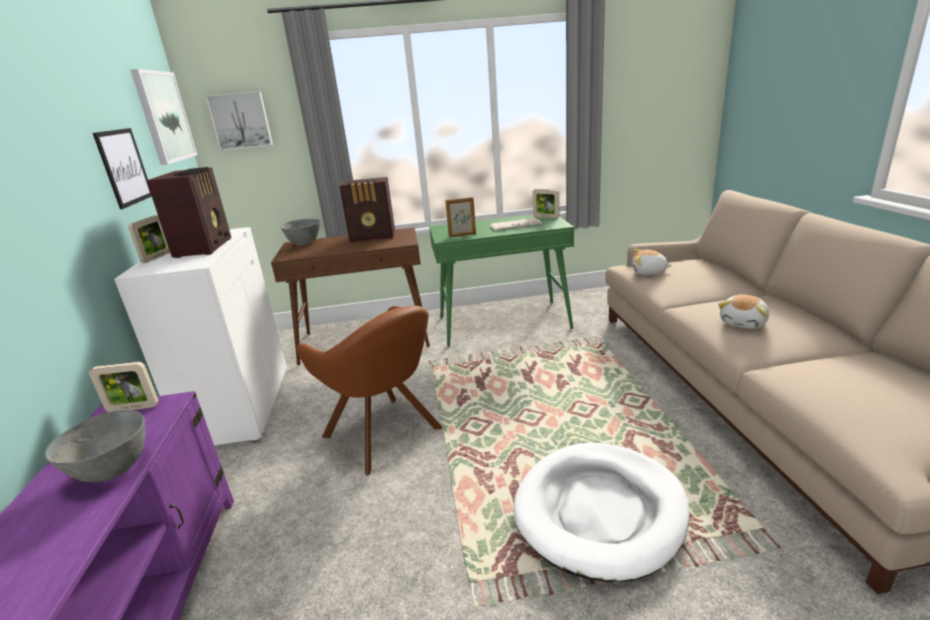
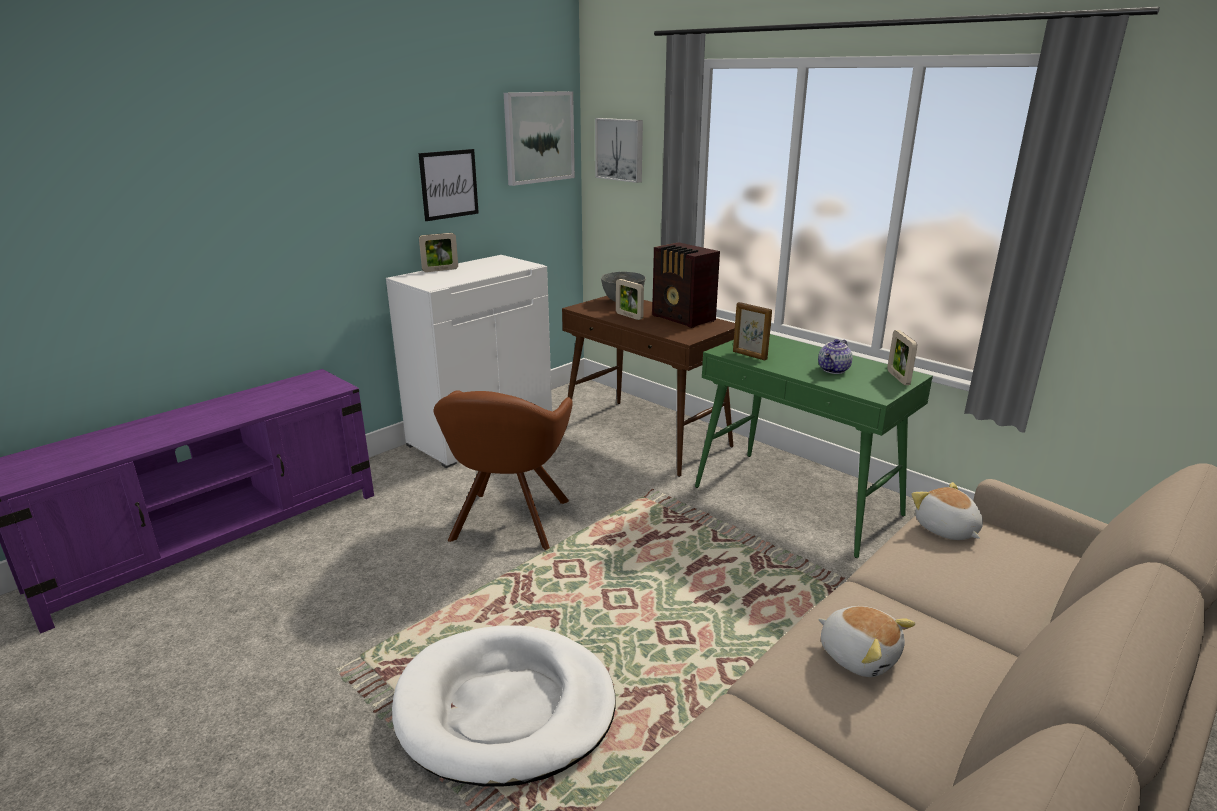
camera: 50 degrees right, 0 degrees up
(113, 470) = (253, 409): grey bowl -> none
(133, 408) = (323, 380): picture frame -> picture frame (629, 316)
(205, 247) = (476, 273): radio -> none
(515, 225) = (834, 370): newspaper -> teapot
(744, 323) = (859, 655): plush toy -> plush toy turned 135 degrees counterclockwise

